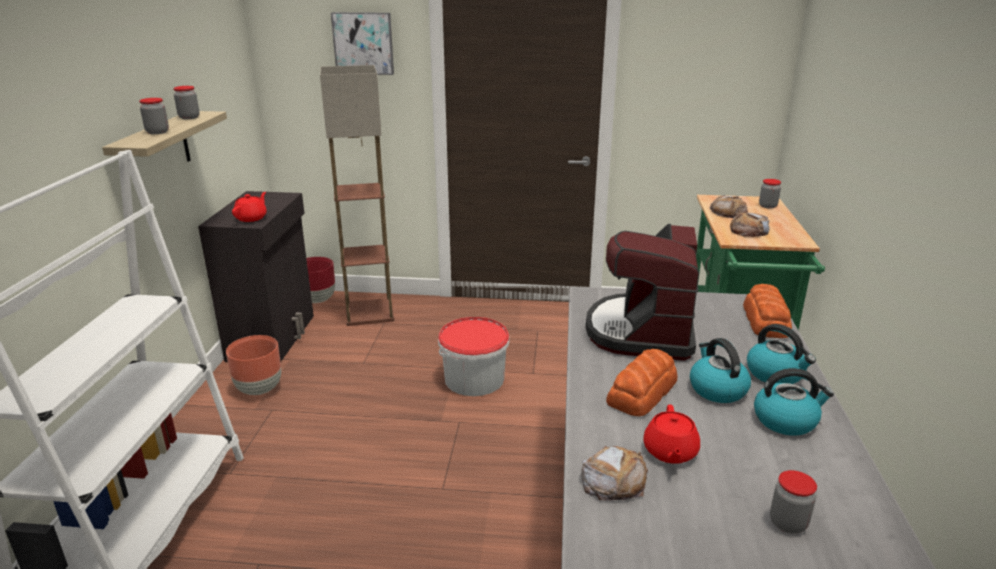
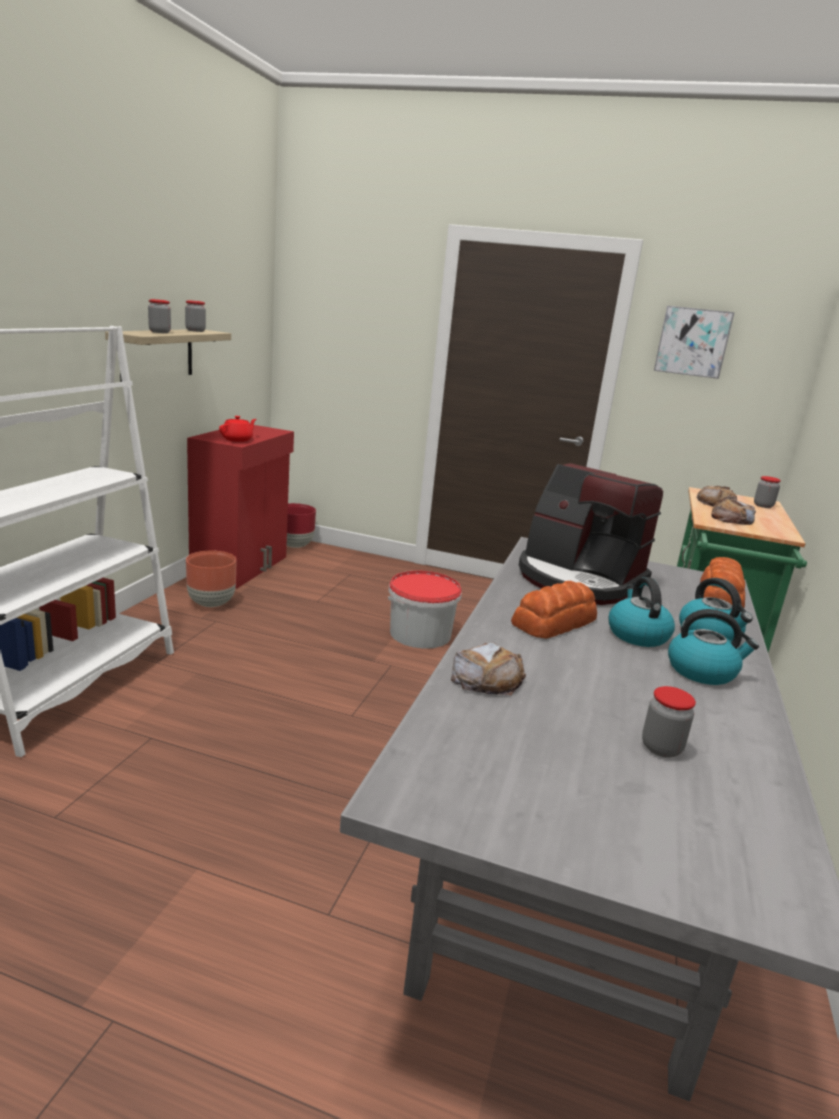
camera: 10 degrees right, 5 degrees down
(273, 337) = (242, 566): black cabinet -> red cabinet
(363, 43) = (377, 298): picture -> picture (692, 342)
(370, 312) = (340, 563): floor lamp -> none
(642, 331) = (578, 580): coffee machine -> coffee machine turned 75 degrees counterclockwise
(670, 452) = (559, 670): red teapot -> none

